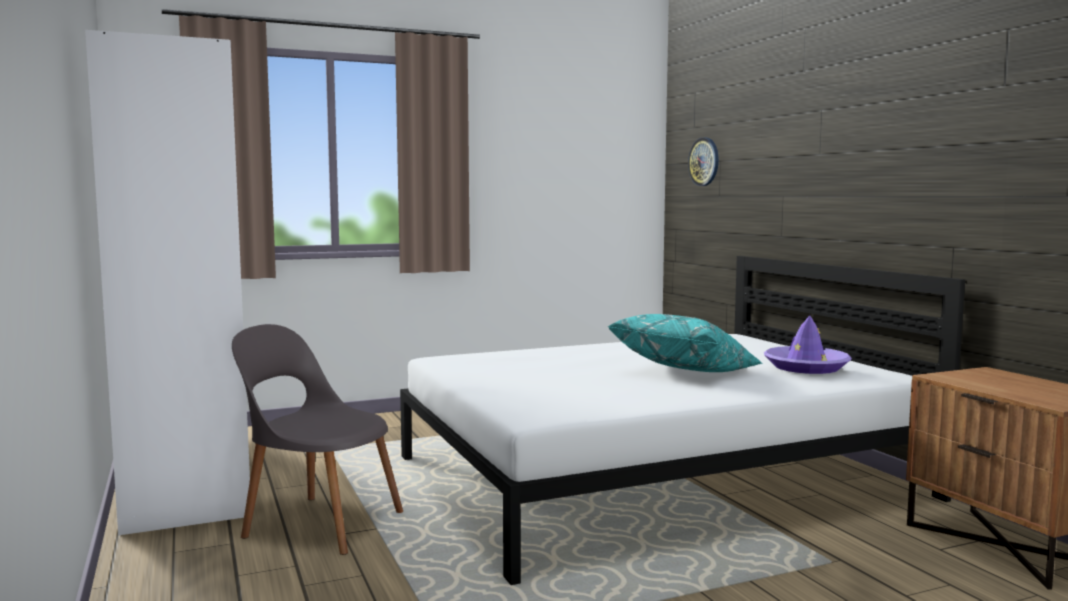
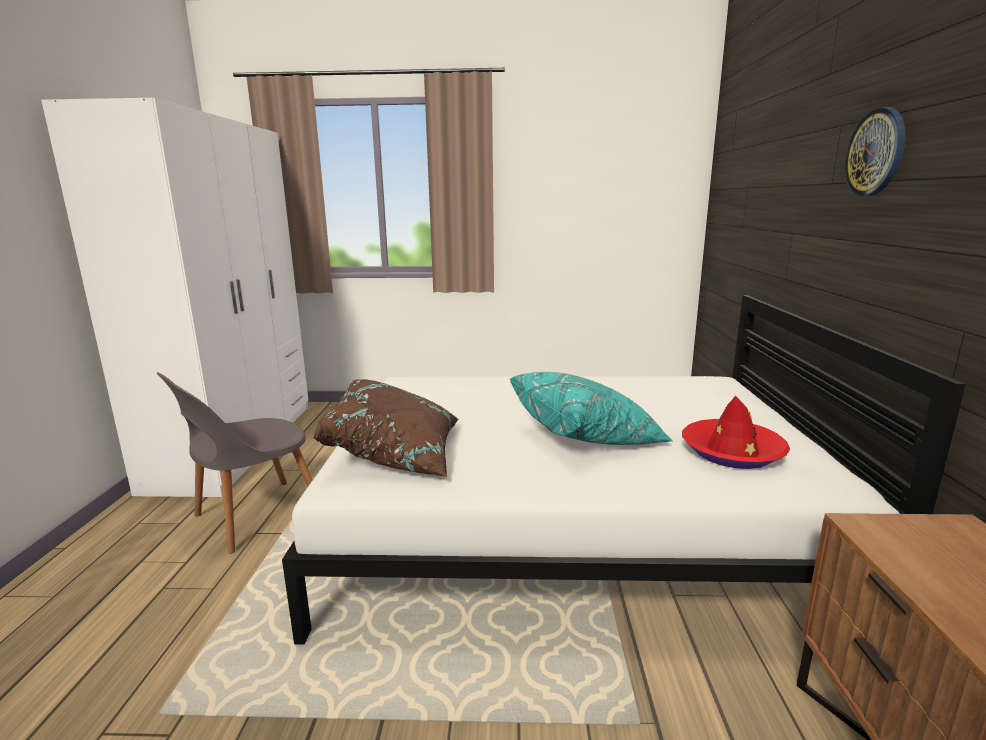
camera: 25 degrees right, 10 degrees up
(319, 523) = (254, 516): grey chair -> grey chair turned 90 degrees counterclockwise
(543, 397) = (397, 454): none -> brown pillow
(704, 161) = (734, 188): wall clock -> wall clock (876, 152)
(806, 367) = (732, 452): purple hat -> red hat

